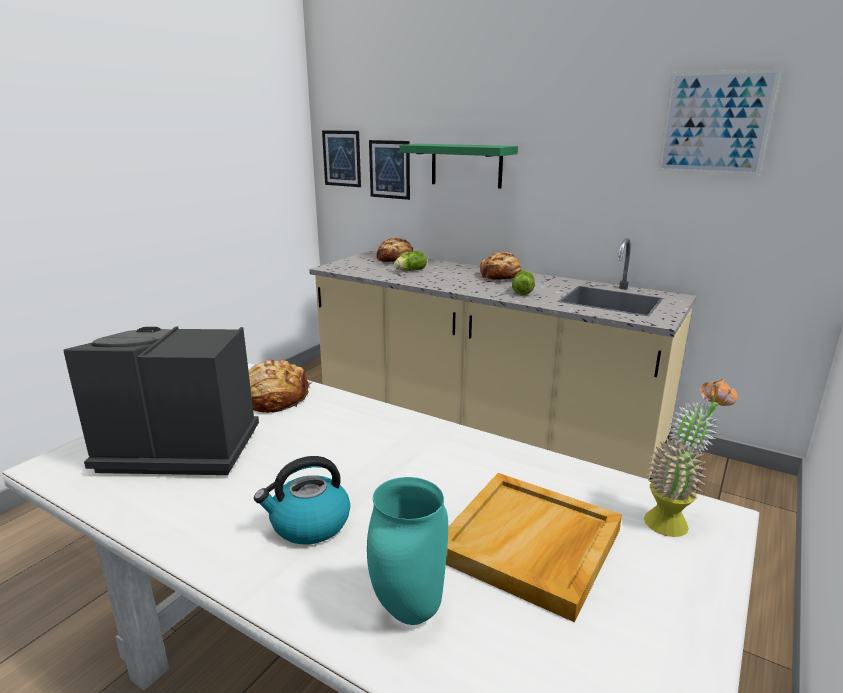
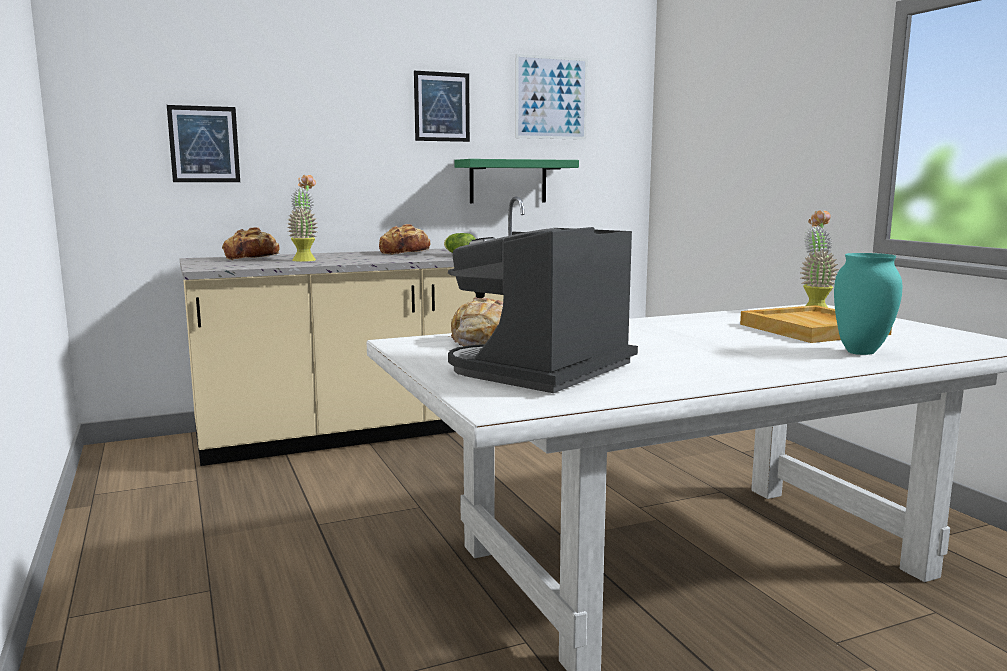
camera: 55 degrees left, 10 degrees down
(309, 524) = (738, 356): kettle -> none
(342, 158) = (112, 130): picture -> picture (442, 107)
(409, 270) = (305, 260): lettuce -> potted plant
(466, 165) = (320, 136): green shelf -> green shelf (508, 181)

